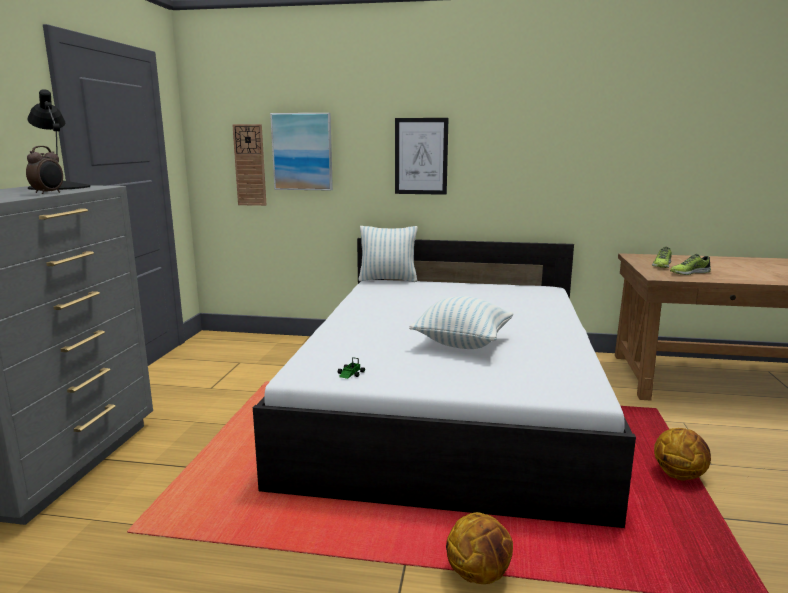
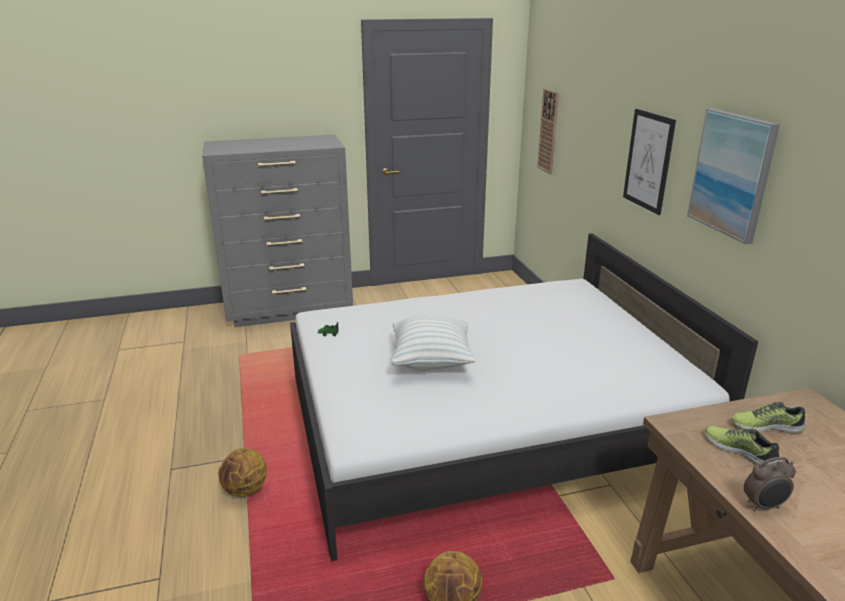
camera: 65 degrees right, 10 degrees up
(48, 193) = (280, 148): alarm clock -> alarm clock (763, 506)
(60, 187) = (317, 141): black table lamp -> none
(302, 152) = (576, 128): picture -> picture (732, 174)
(388, 279) = (593, 288): pillow -> none

